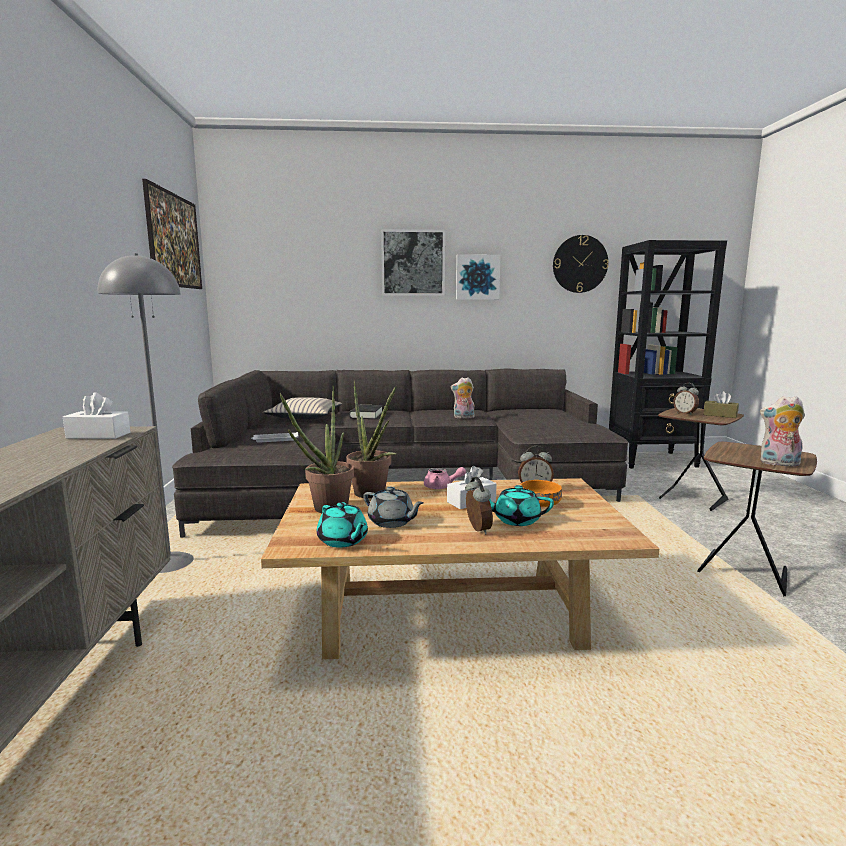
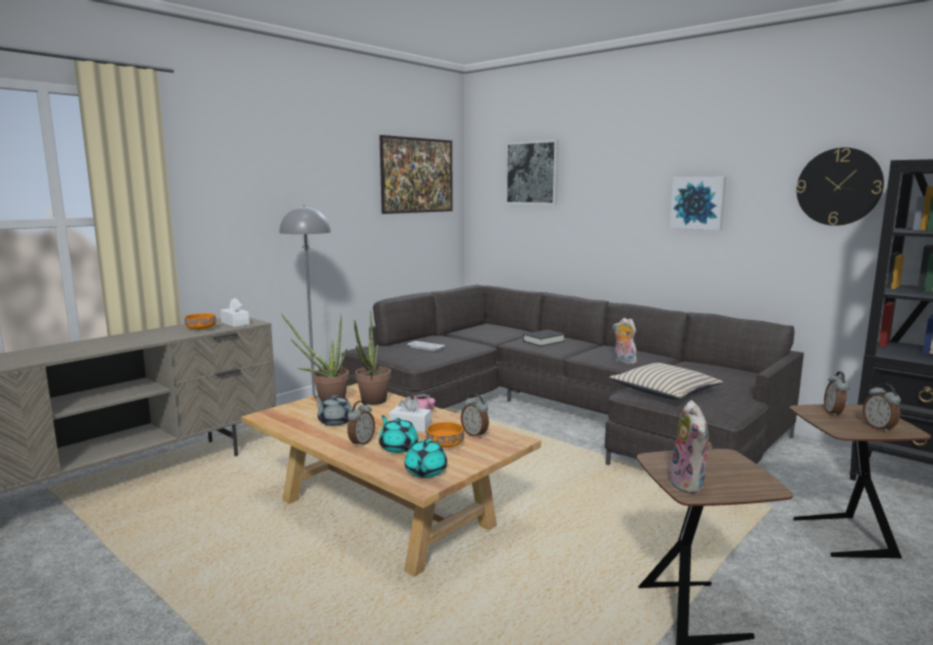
camera: 45 degrees right, 0 degrees up
(62, 450) = (201, 329): none -> orange bowl
(304, 417) = (495, 333): beige pillow -> beige pillow (664, 391)
(343, 541) = (288, 421): turquoise teapot -> turquoise teapot (425, 472)
(392, 522) = (335, 421): grey teapot -> grey teapot turned 135 degrees clockwise
(413, 263) = (629, 186): picture -> picture (532, 173)
(720, 415) = (879, 428): brown tissue box -> alarm clock
(778, 464) = (690, 485): plush toy -> plush toy turned 150 degrees counterclockwise

